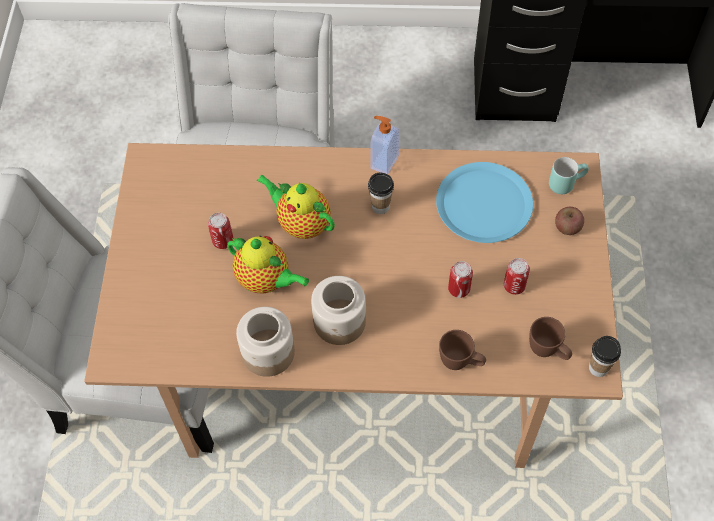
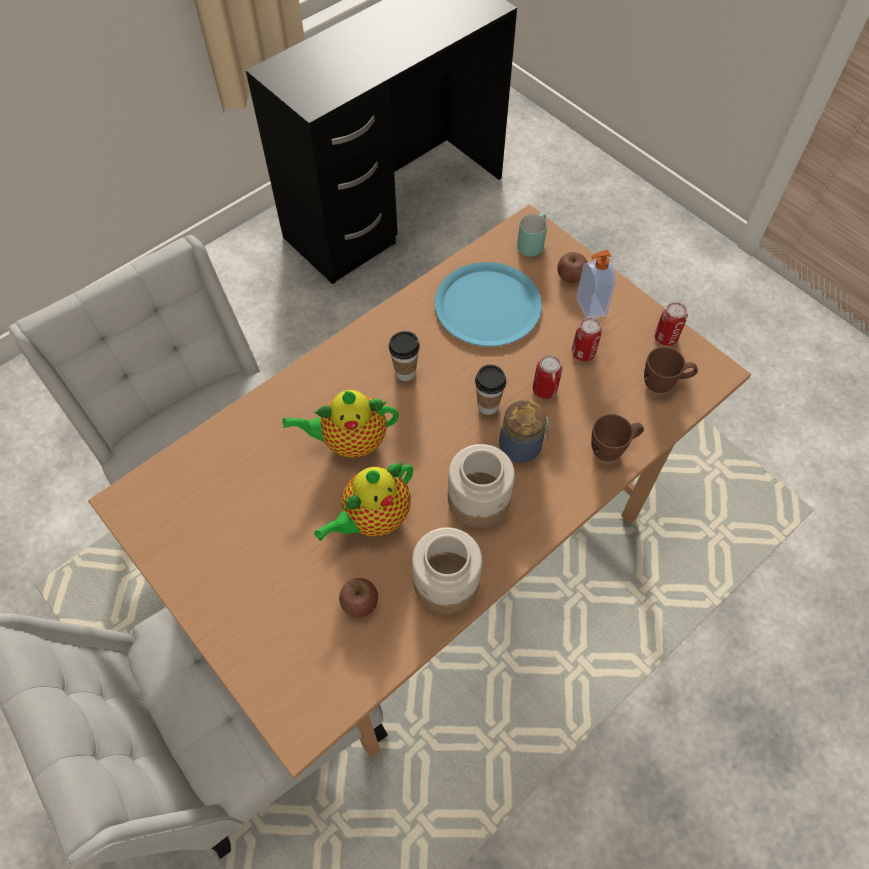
camera: 45 degrees left, 0 degrees up
(209, 322) = (360, 603): none -> apple
(223, 241) = (291, 516): can -> can (665, 337)
(266, 281) = (373, 518): teapot -> teapot turned 150 degrees clockwise
(383, 162) = (366, 333): soap dispenser -> soap dispenser (589, 307)
(402, 313) = (522, 447): none -> jar
(598, 368) = (712, 366): cup -> cup (488, 406)

